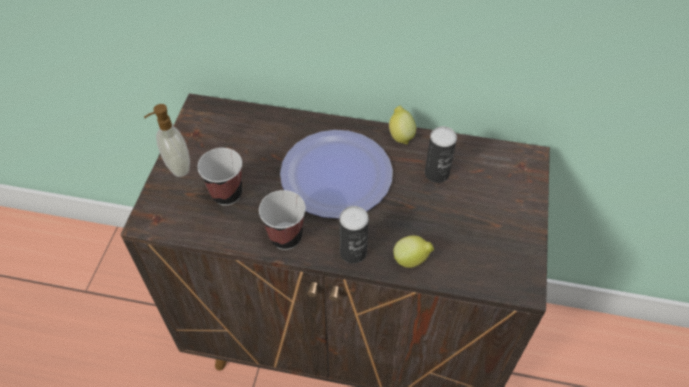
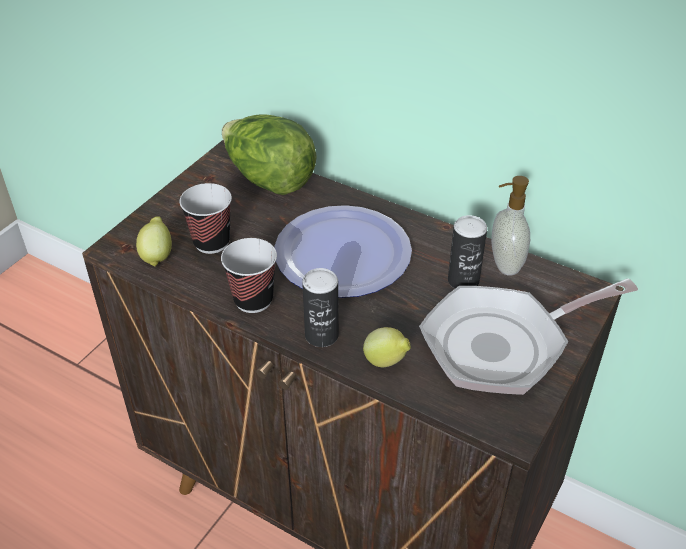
camera: 20 degrees right, 10 degrees down
(177, 167) = (173, 205): soap dispenser -> soap dispenser (504, 264)
(246, 123) = (269, 180): none -> lettuce
(400, 135) = (439, 232): lemon -> lemon (157, 255)
(488, 220) = (503, 345): none -> frying pan

